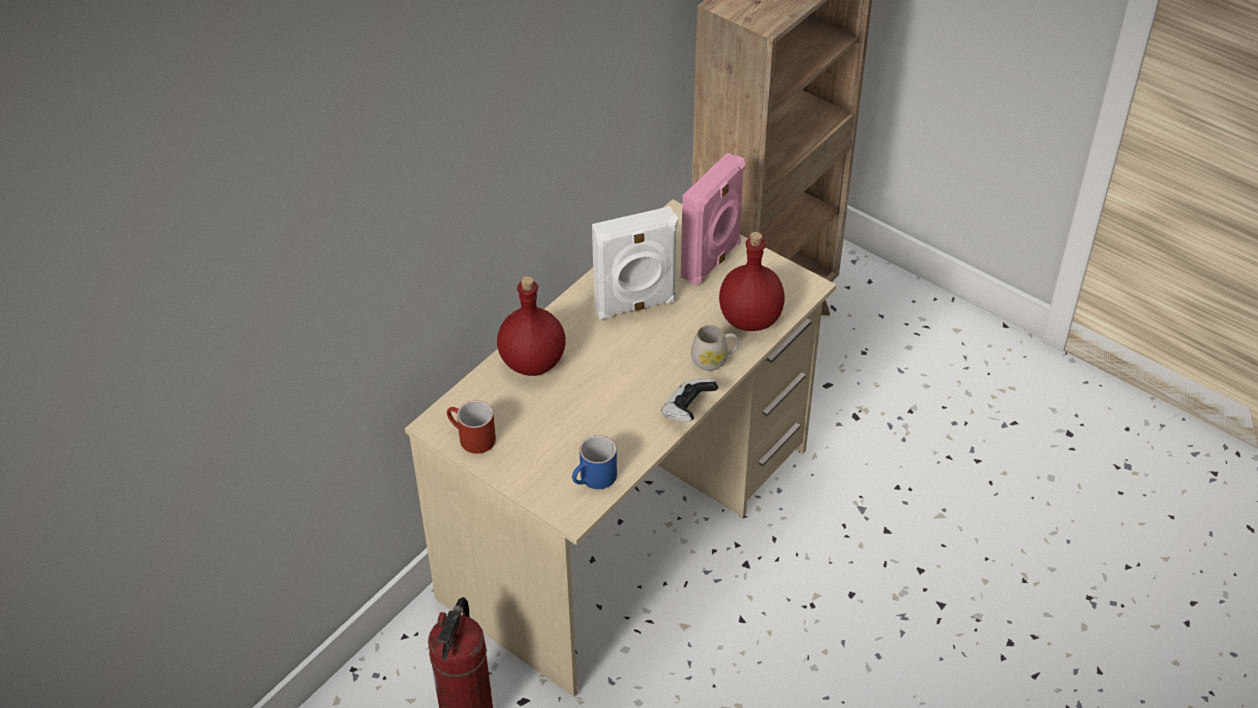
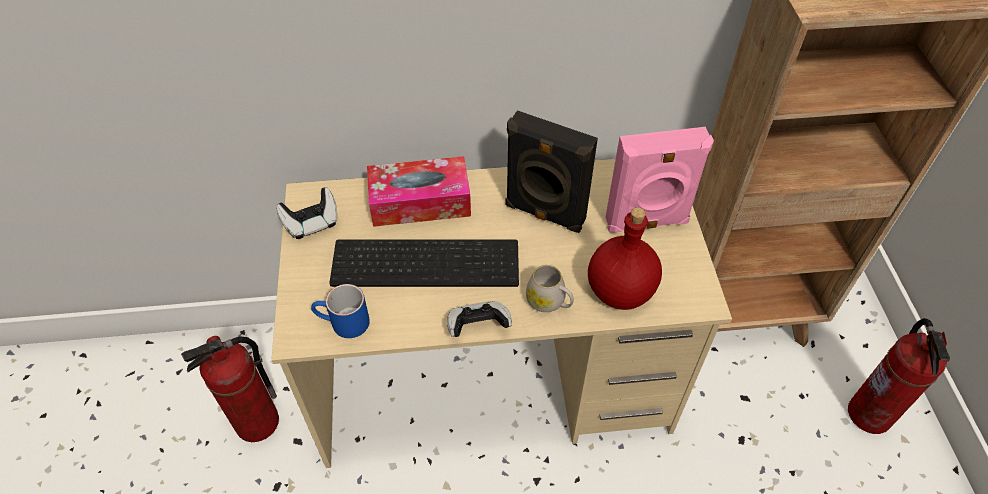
camera: 45 degrees right, 5 degrees up
(470, 438) = (311, 223): red mug -> game controller
(533, 363) = (420, 202): red bottle -> tissue box
(596, 397) = (427, 261): none -> keyboard
(635, 306) = (544, 214): white speaker -> black speaker
(920, 330) = (870, 415): none -> fire extinguisher

